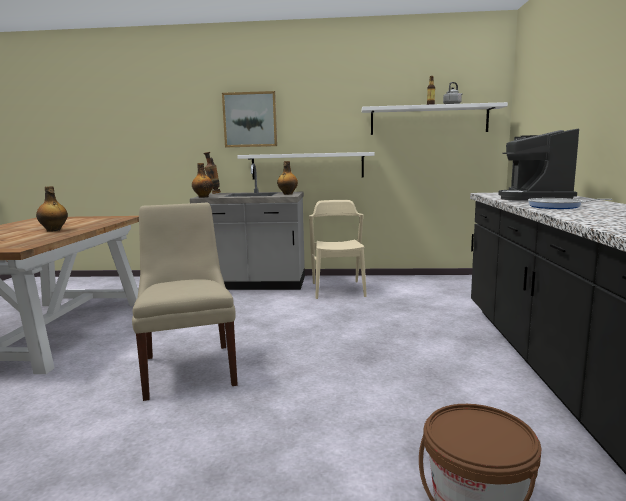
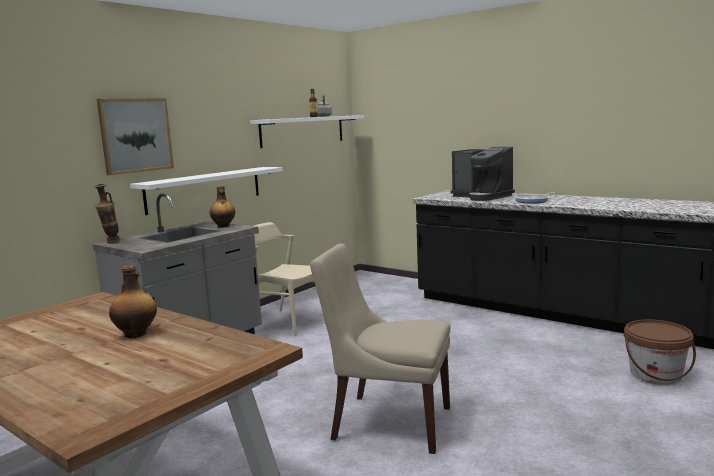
camera: 55 degrees left, 0 degrees up
(203, 197) = (144, 248): bottle -> none

